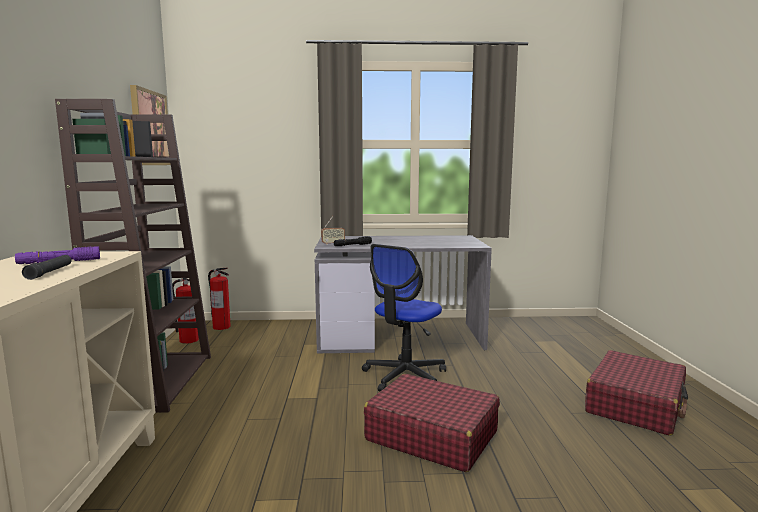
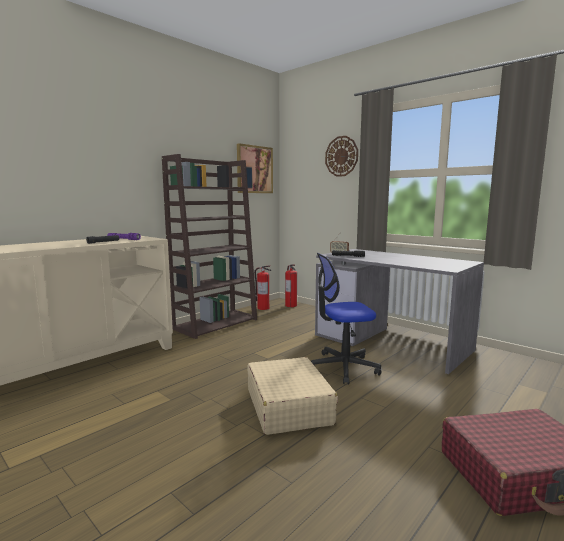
camera: 45 degrees right, 0 degrees up
(283, 117) = (341, 156): none -> wall clock
(431, 435) = (288, 406): red suitcase -> beige suitcase

